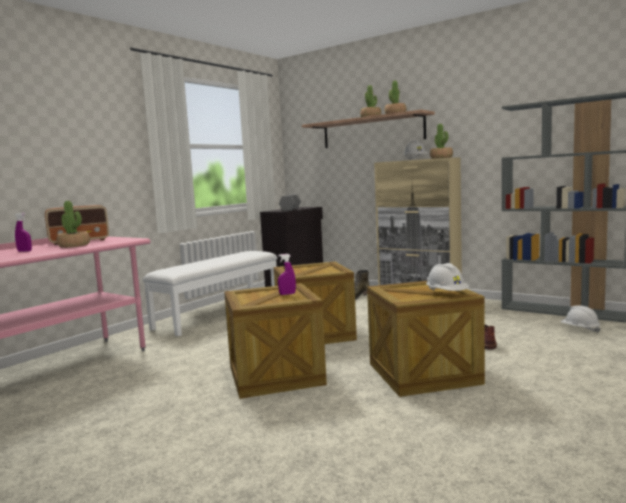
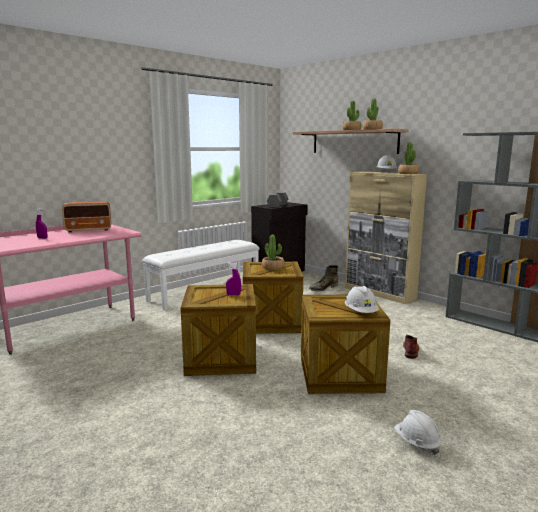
camera: 10 degrees right, 5 degrees up
(74, 245) = (80, 235): potted plant -> potted plant (273, 268)
(579, 330) = (504, 349): white hard hat -> white hard hat (416, 443)

